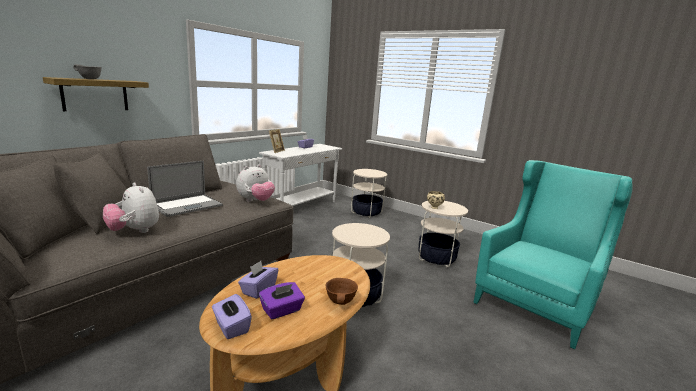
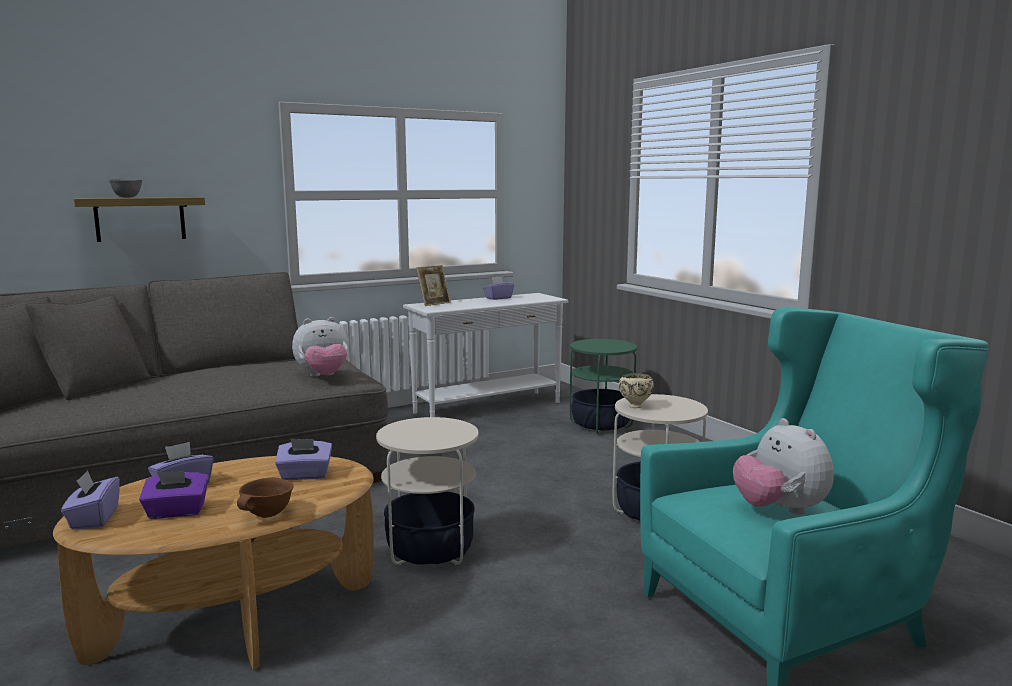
camera: 25 degrees right, 5 degrees down
(134, 231) = (111, 400): plush toy -> plush toy (779, 510)
(187, 205) = (214, 375): laptop -> none
(325, 270) = (305, 475): none -> purple tissue box
(366, 213) = (601, 425): beige side table -> green side table

